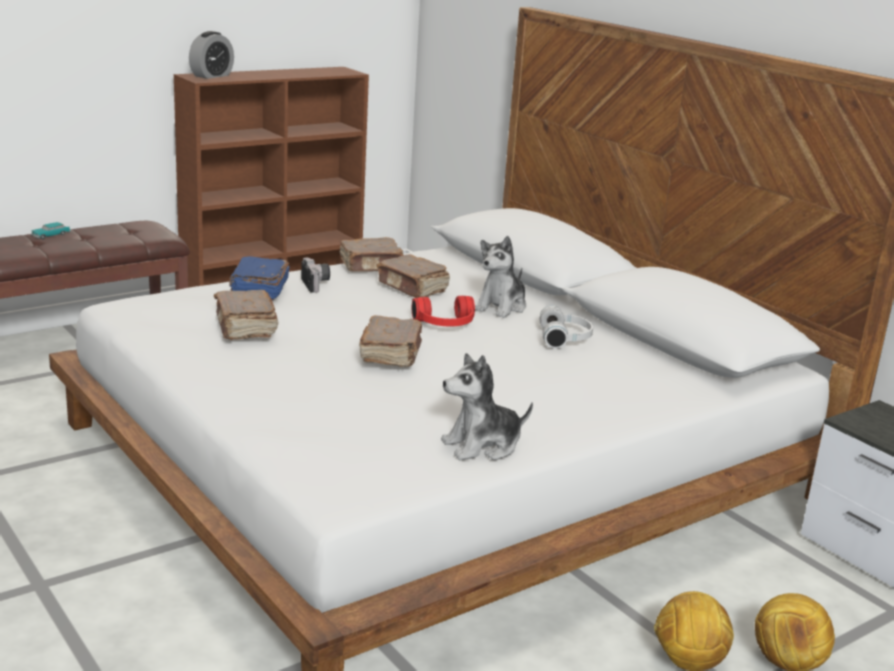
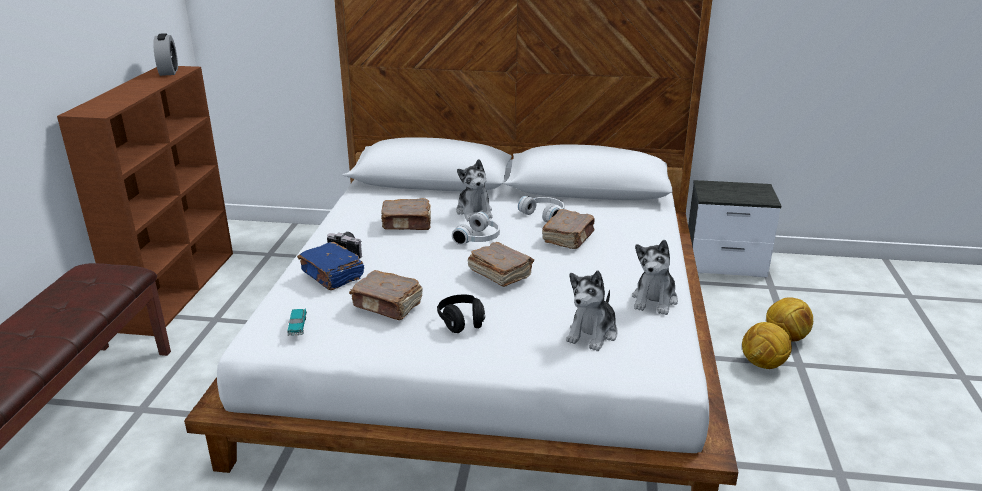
camera: 45 degrees left, 5 degrees up
(51, 235) = (25, 319): toy car -> toy car (297, 326)
(212, 76) = (96, 106): alarm clock -> alarm clock (169, 72)
(272, 368) = (461, 323): none -> black headphones
(353, 433) = (592, 334): none -> plush toy
(372, 267) = (348, 221): brown book -> brown book (569, 238)
(445, 324) = (479, 238): red headphones -> white headphones

